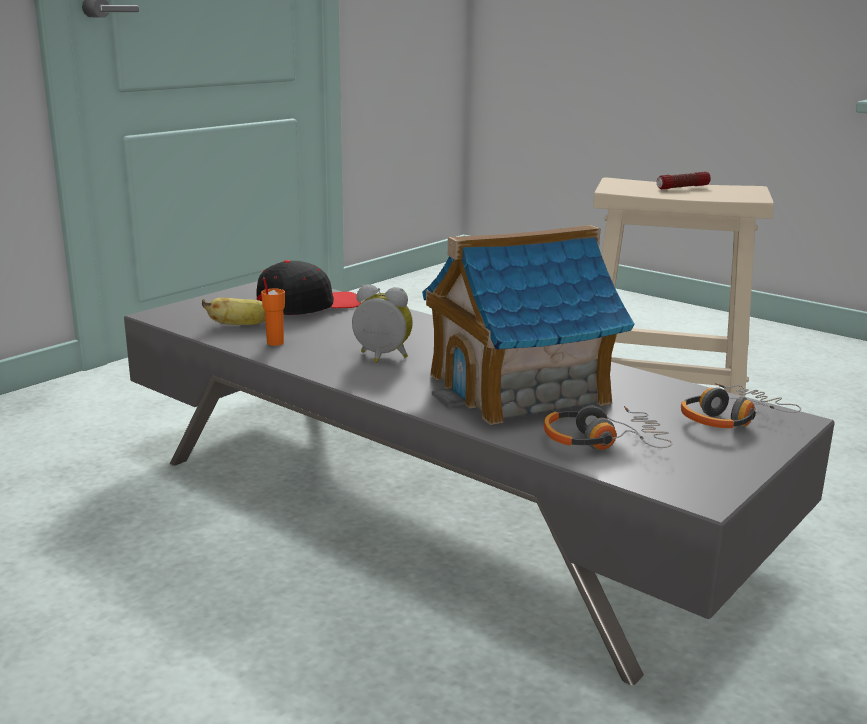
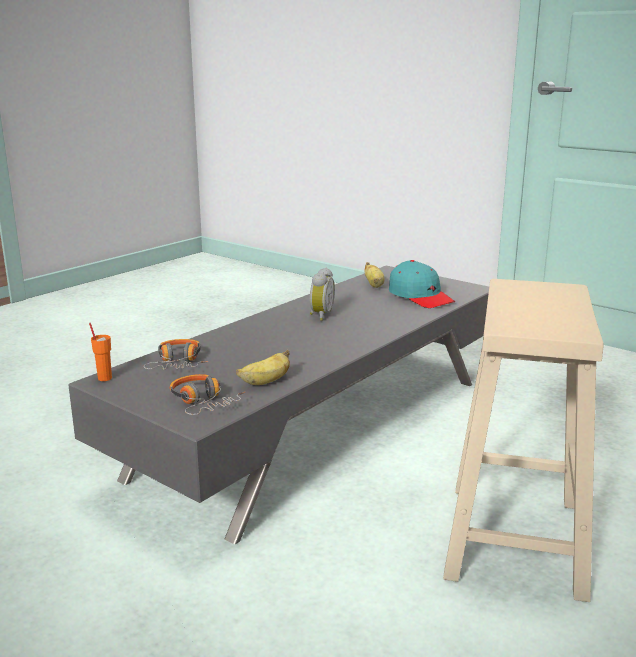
camera: 90 degrees right, 0 degrees up
(274, 343) = (343, 293): orange cup -> orange cup (104, 378)
(307, 306) = (420, 296): black cap -> turquoise cap
(519, 389) = (265, 347): toy house -> none
(648, 387) = (265, 382): none -> banana
(682, 187) = (553, 308): flashlight -> none

